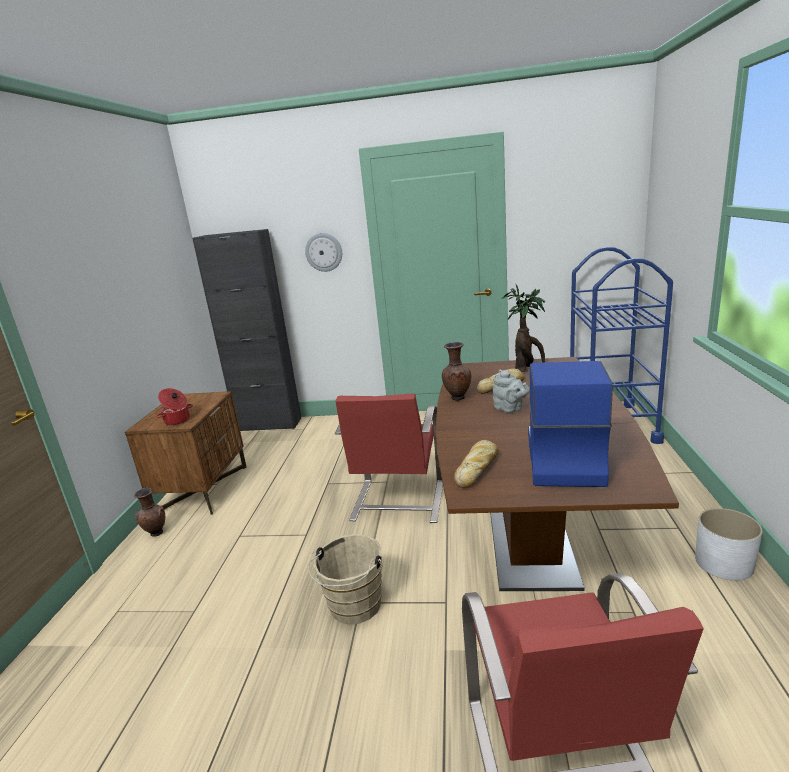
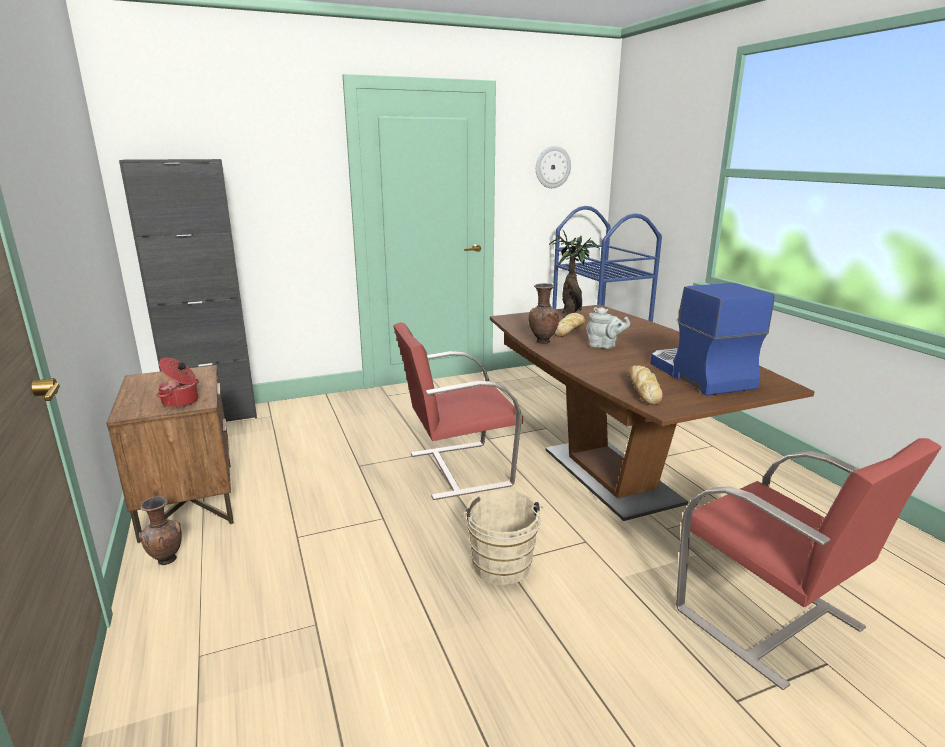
camera: 30 degrees left, 0 degrees up
(324, 252) = (294, 194): wall clock -> wall clock (552, 167)
(397, 502) = (457, 469): red chair -> red chair turned 90 degrees clockwise
(723, 563) = (761, 464): white planter -> none

